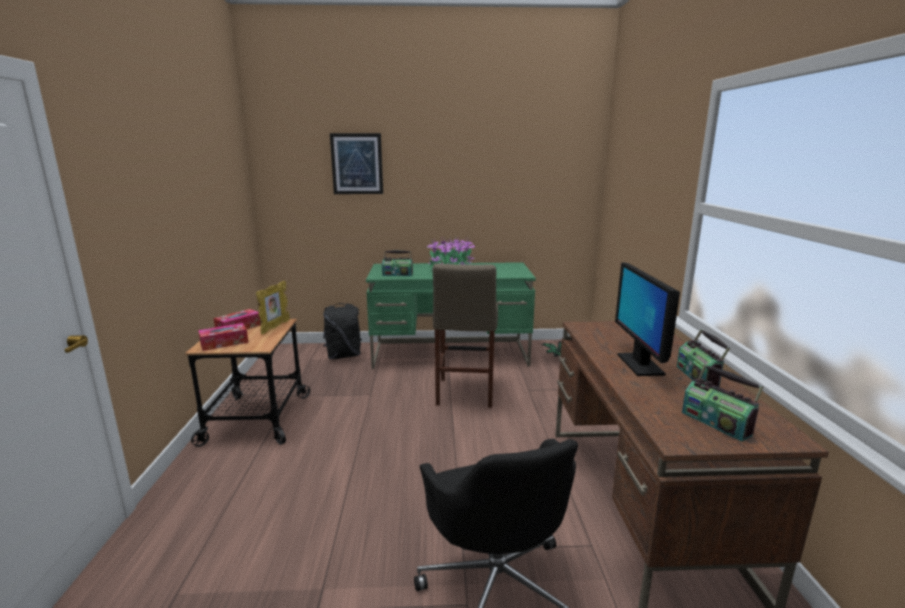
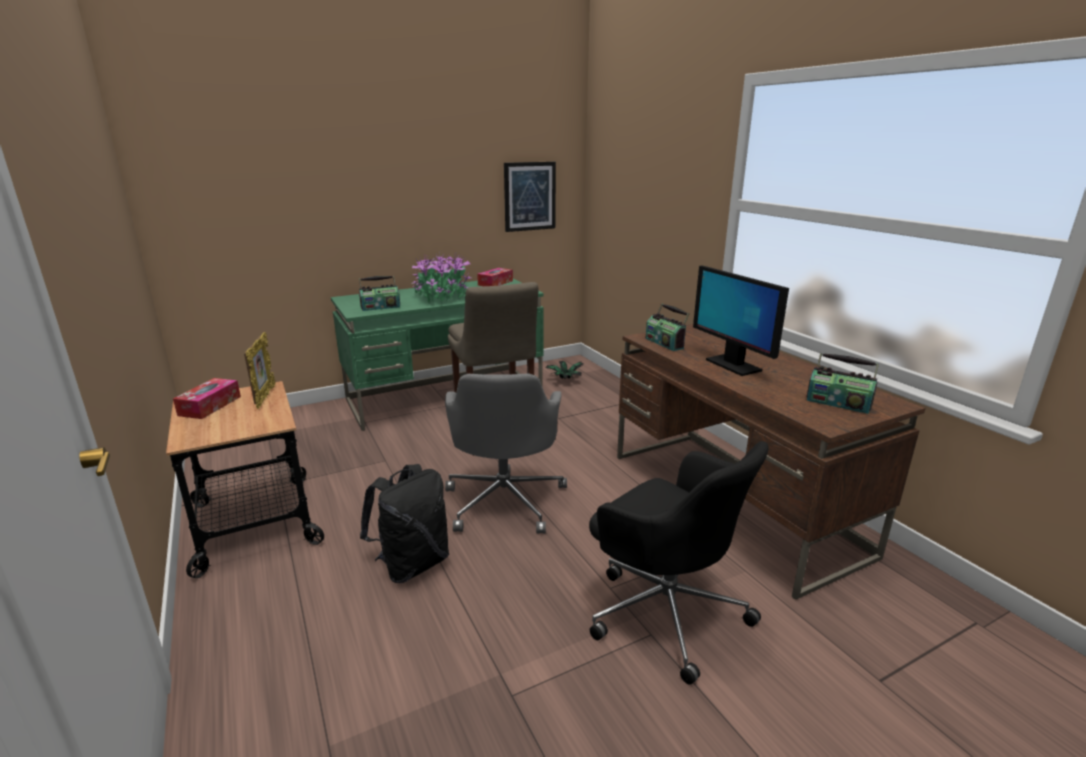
camera: 25 degrees left, 5 degrees up
(224, 343) = (213, 429): tissue box -> tissue box (495, 283)
(343, 355) = (311, 422): black backpack -> black backpack (412, 564)
(357, 164) = (293, 164): picture -> picture (529, 196)
(433, 447) = (505, 500): none -> grey office chair
(698, 377) = (787, 367): radio -> radio (665, 343)

